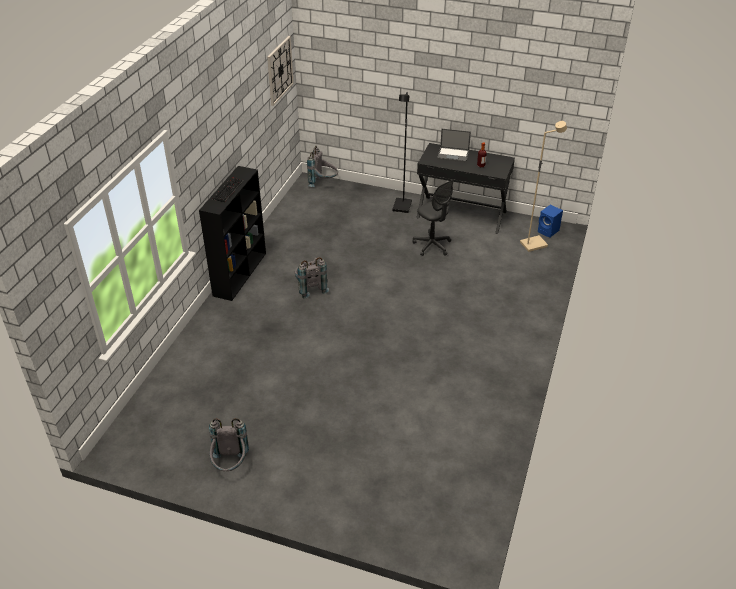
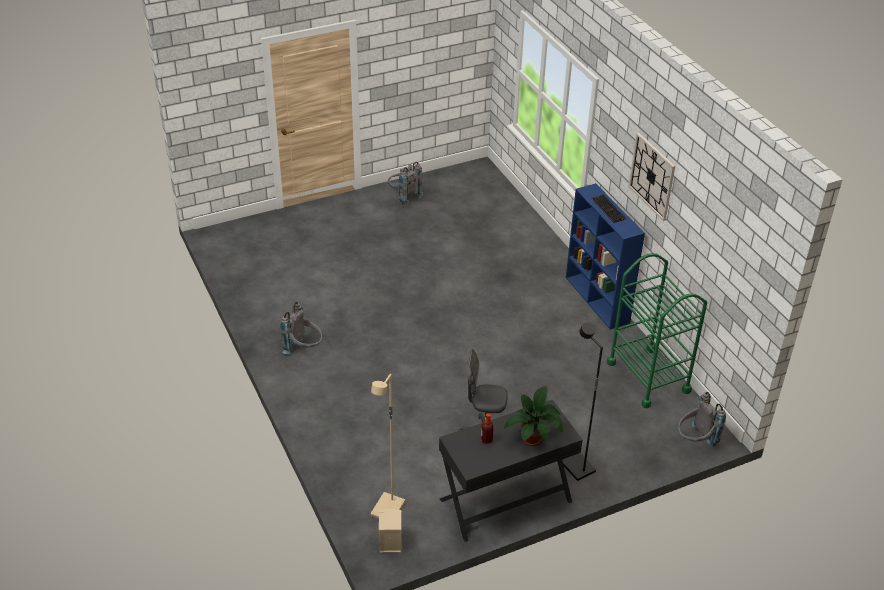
camera: 135 degrees right, 0 degrees up
(240, 273) = (597, 300): black bookcase -> blue bookcase
(279, 70) = (742, 270): wall clock -> wall clock (652, 176)
(292, 219) = (648, 377): none -> green cart
(310, 288) = (526, 323): grey backpack -> grey backpack (304, 349)
(453, 154) = (533, 437): laptop -> potted plant
(548, 231) = (389, 542): blue speaker -> beige speaker

